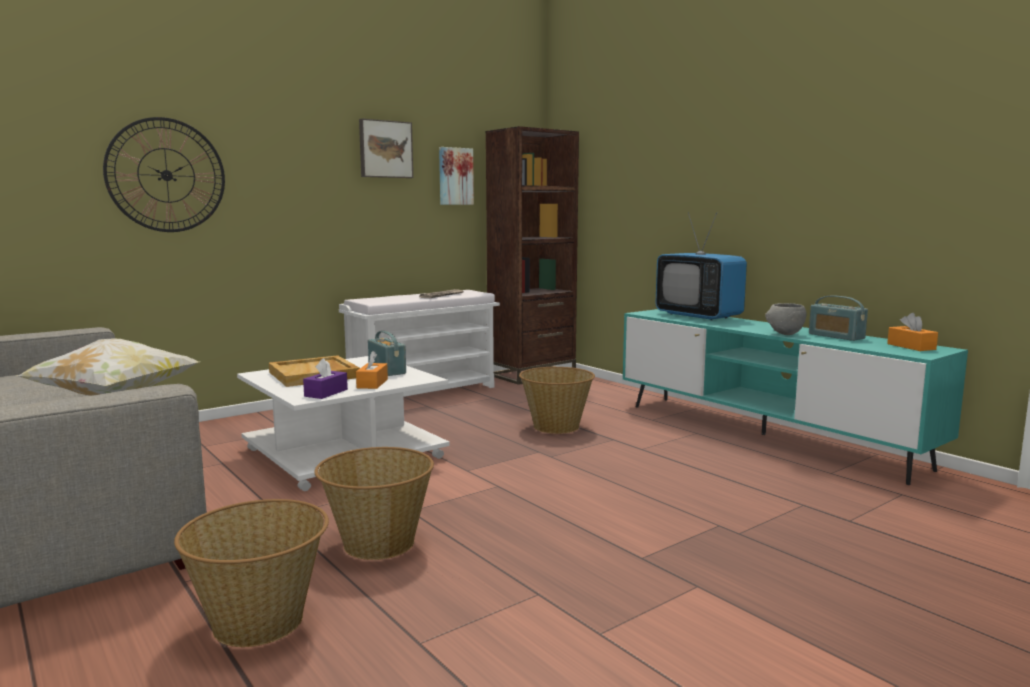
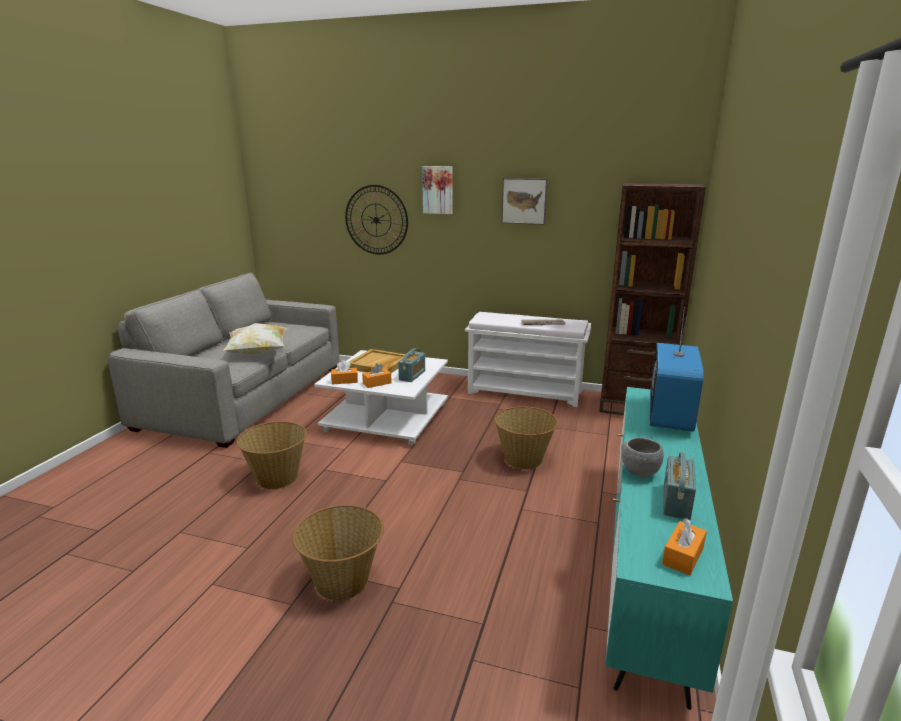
camera: 55 degrees right, 10 degrees up
(260, 621) = (182, 485): basket -> basket (342, 581)
(326, 393) = (344, 381): purple tissue box -> orange tissue box
(455, 176) = (590, 223): picture -> picture (438, 190)

